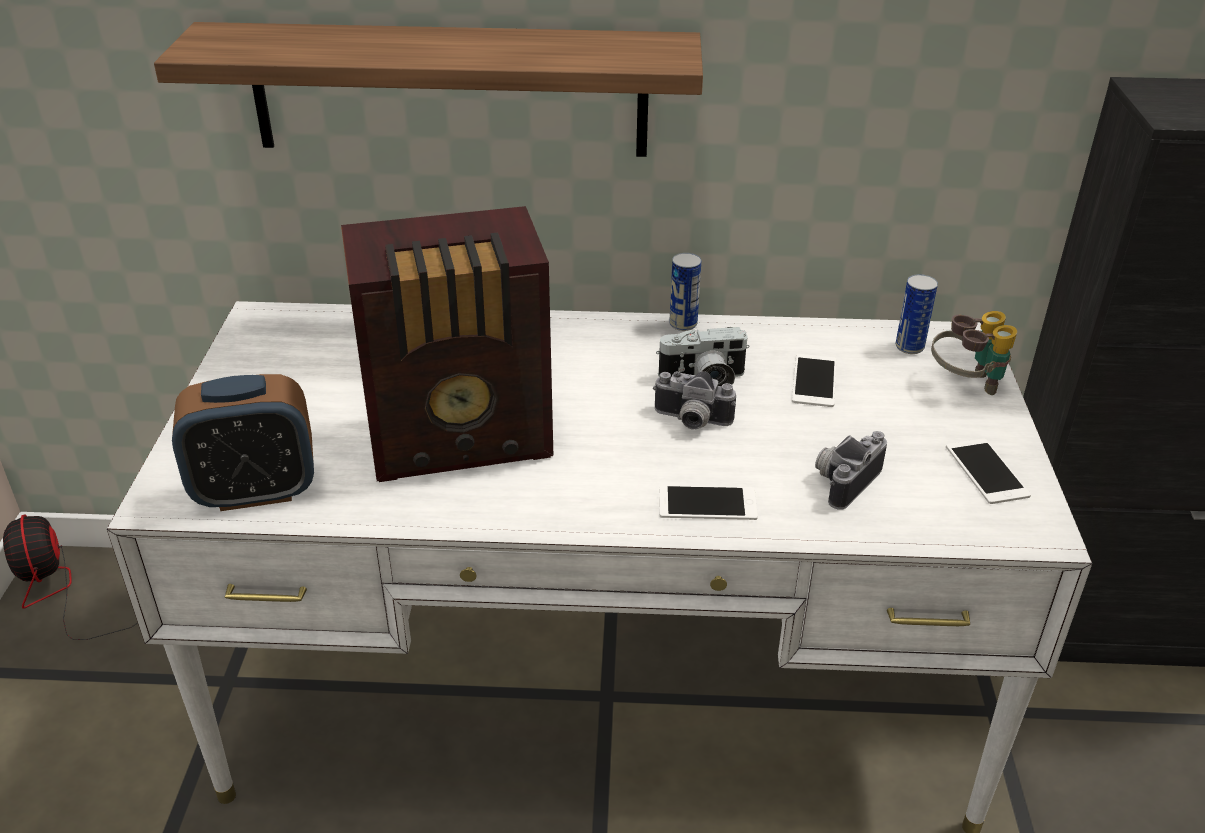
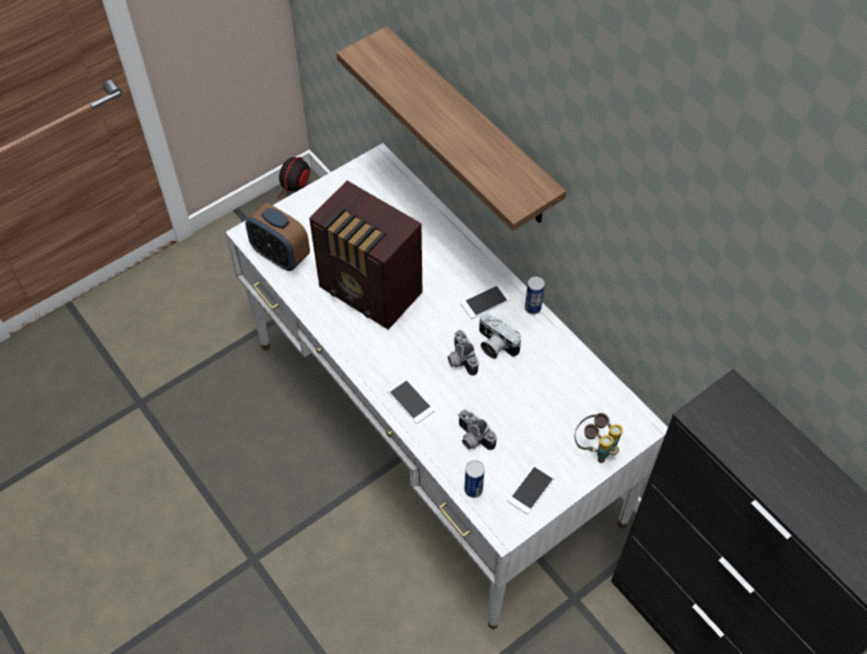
camera: 50 degrees right, 20 degrees up
(814, 381) = (538, 386): phone -> phone (485, 301)
(843, 480) = (472, 439): camera -> camera turned 135 degrees counterclockwise
(909, 347) = (608, 407): can -> can (473, 490)

